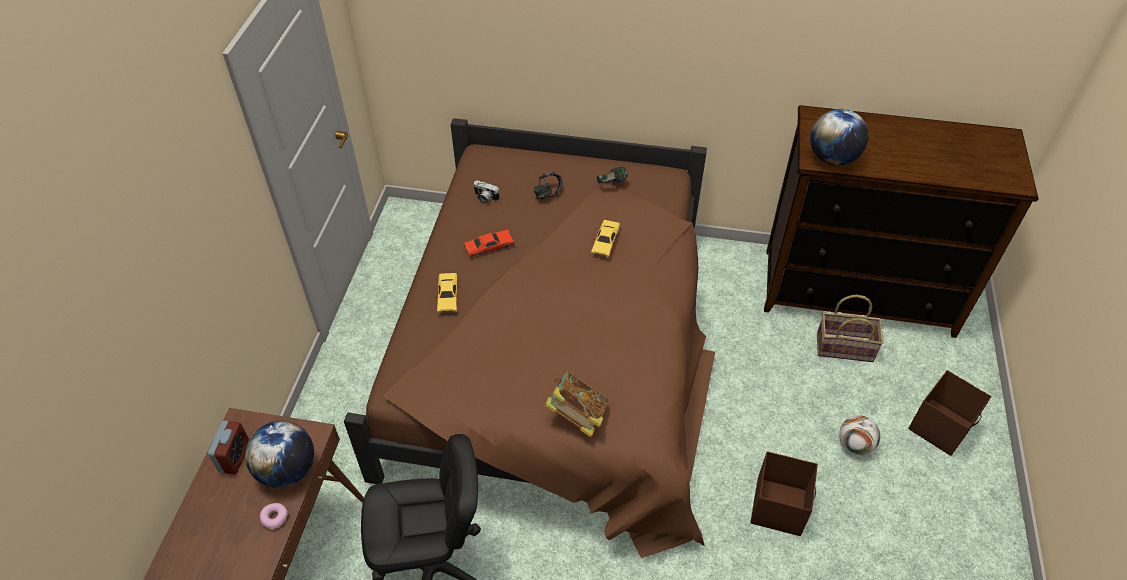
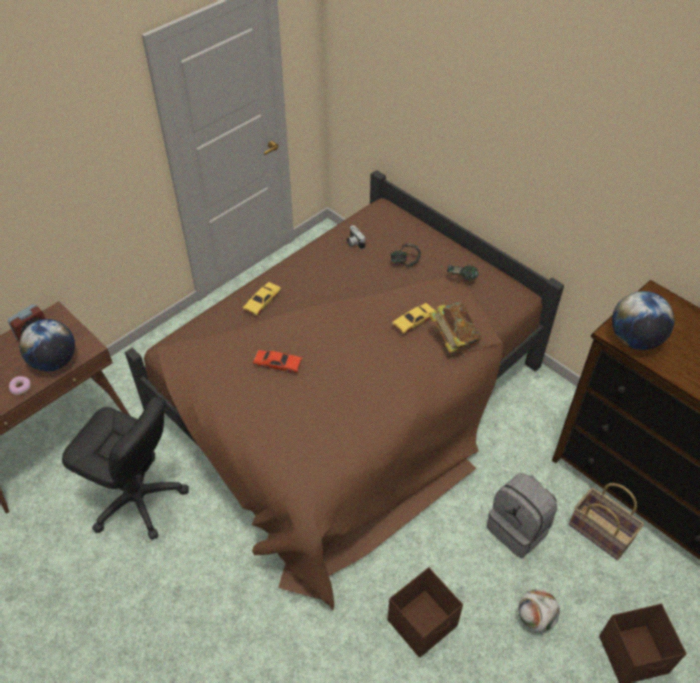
camera: 35 degrees right, 0 degrees up
(489, 247) = (324, 281): red toy car -> red toy car (278, 364)
(577, 415) = (271, 439): book -> book (453, 339)
(785, 382) = (518, 529): none -> grey backpack

